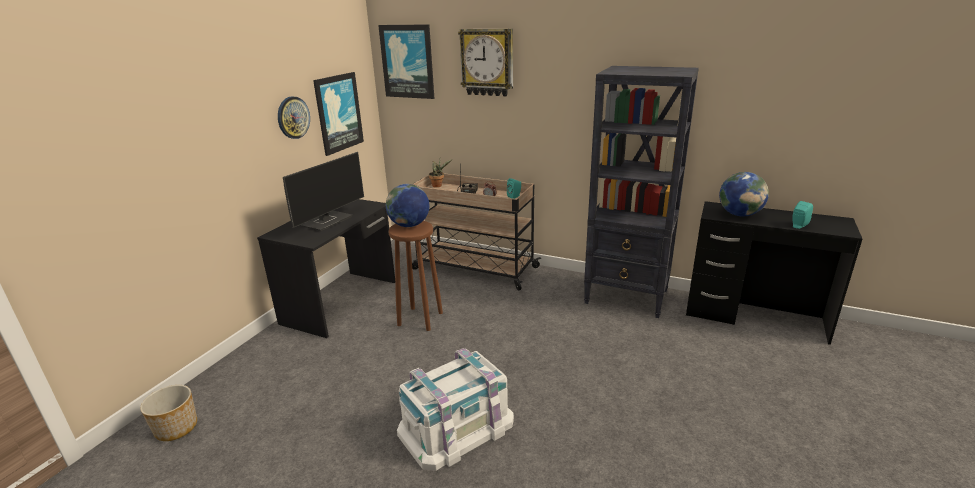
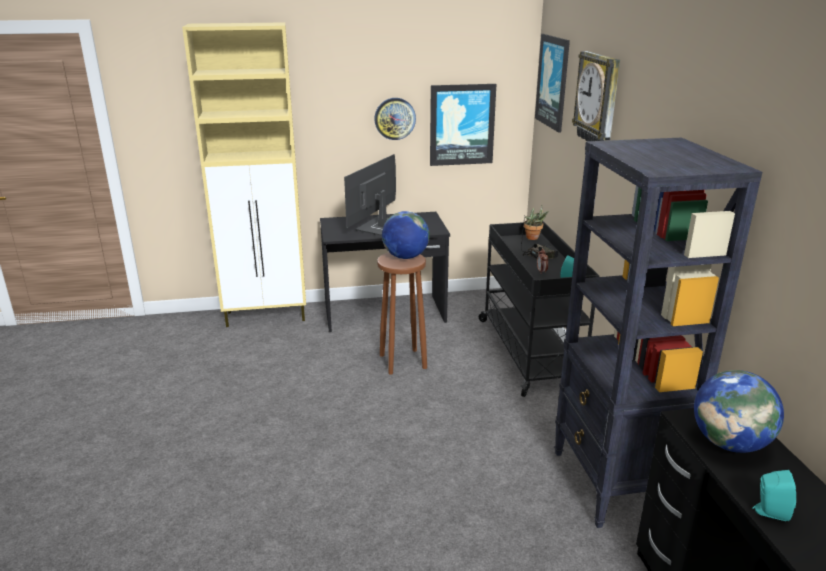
camera: 55 degrees right, 0 degrees up
(176, 427) = (186, 329): planter -> none
(244, 363) = (267, 316): none -> beige cabinet
(328, 221) = (379, 227): monitor -> monitor turned 120 degrees clockwise
(456, 427) = (269, 447): white storage box -> none
(473, 268) = (529, 351): beige cart -> black cart

